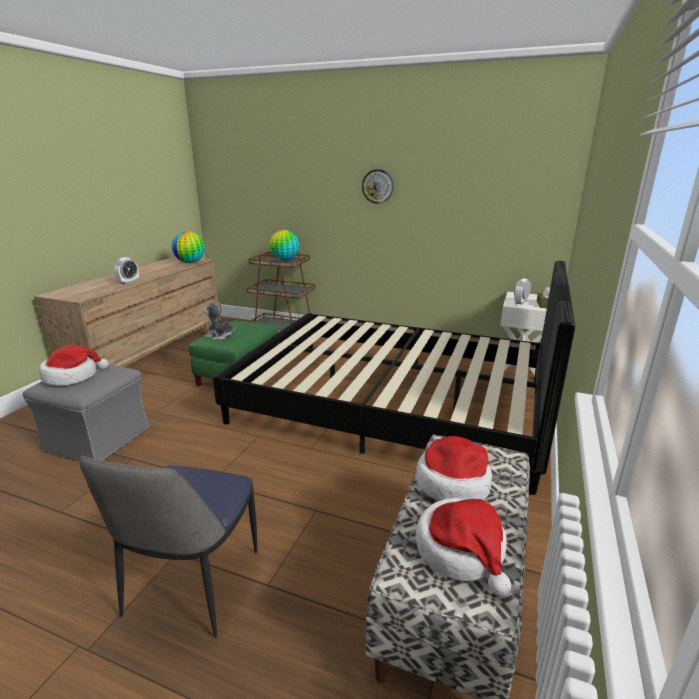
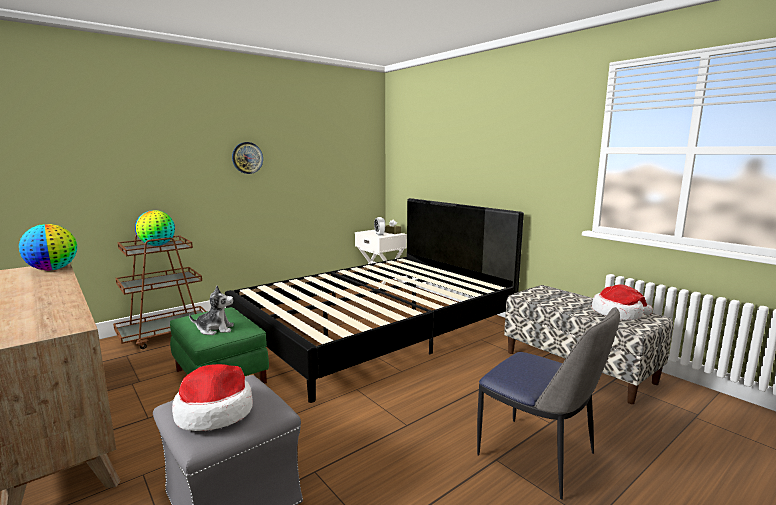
camera: 60 degrees left, 10 degrees down
(128, 282) = (62, 300): alarm clock -> none
(219, 336) = (215, 329): plush toy -> plush toy turned 150 degrees counterclockwise
(453, 483) = (561, 302): hat -> none

